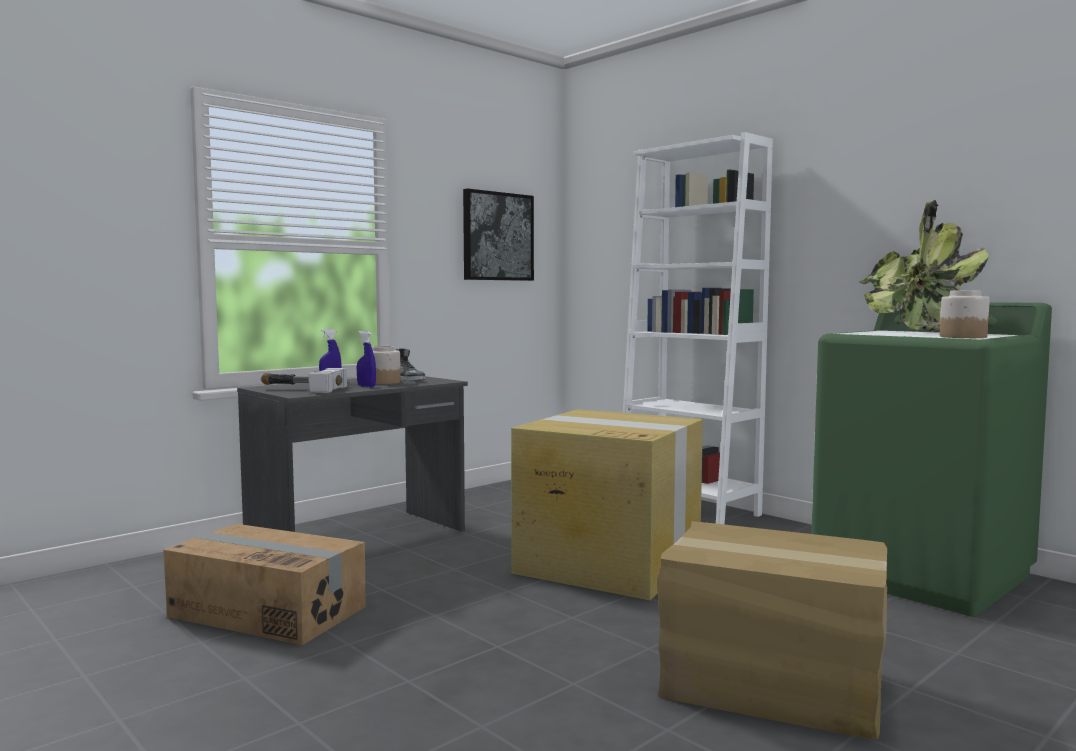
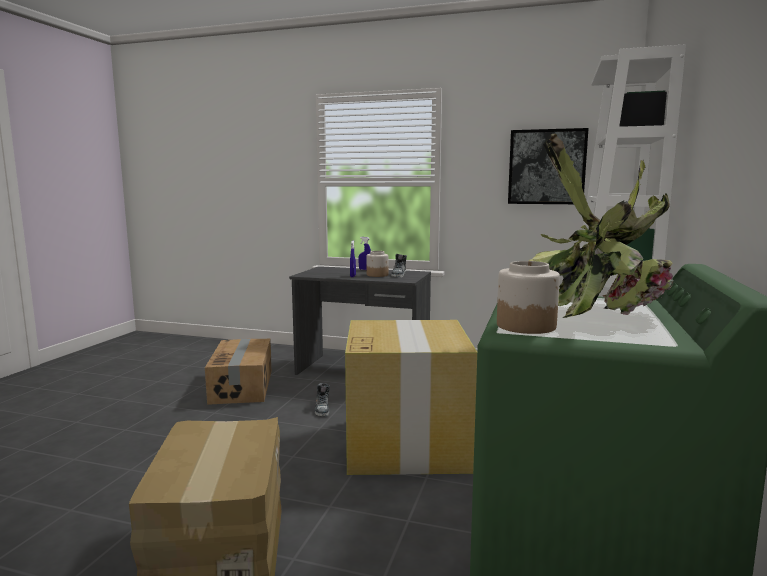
camera: 60 degrees right, 5 degrees up
(301, 389) = (324, 272): hammer -> none
(452, 580) = (322, 409): none -> shoe

